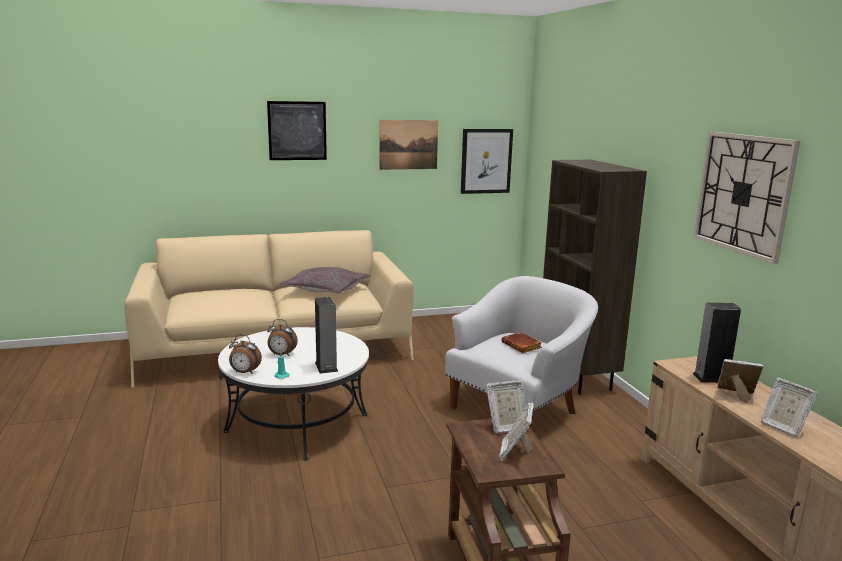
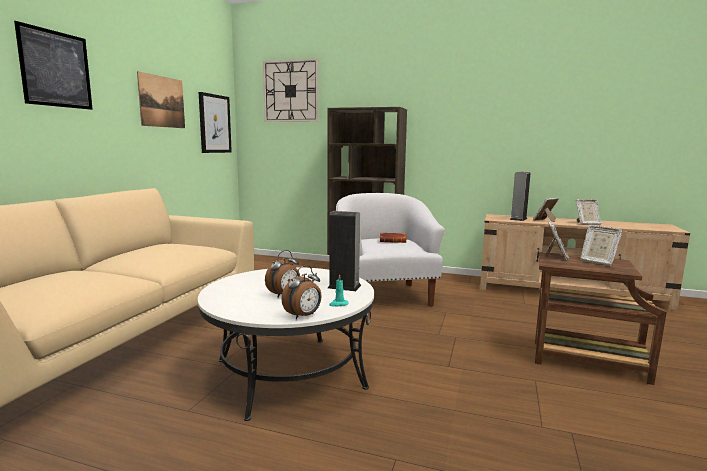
camera: 55 degrees left, 5 degrees down
(326, 289) = (163, 249): grey pillow -> none
(743, 193) = (495, 111): wall clock -> wall clock (291, 91)

